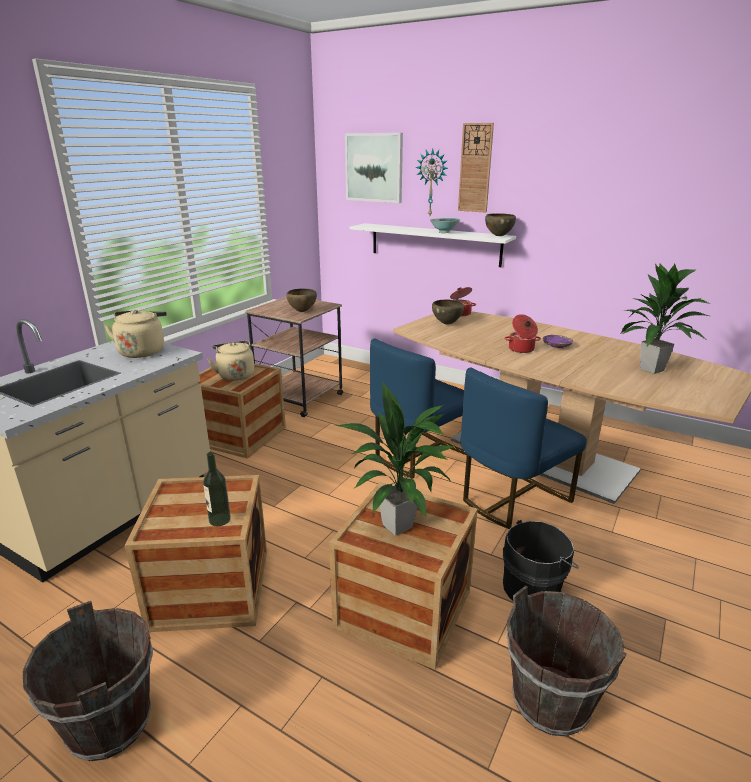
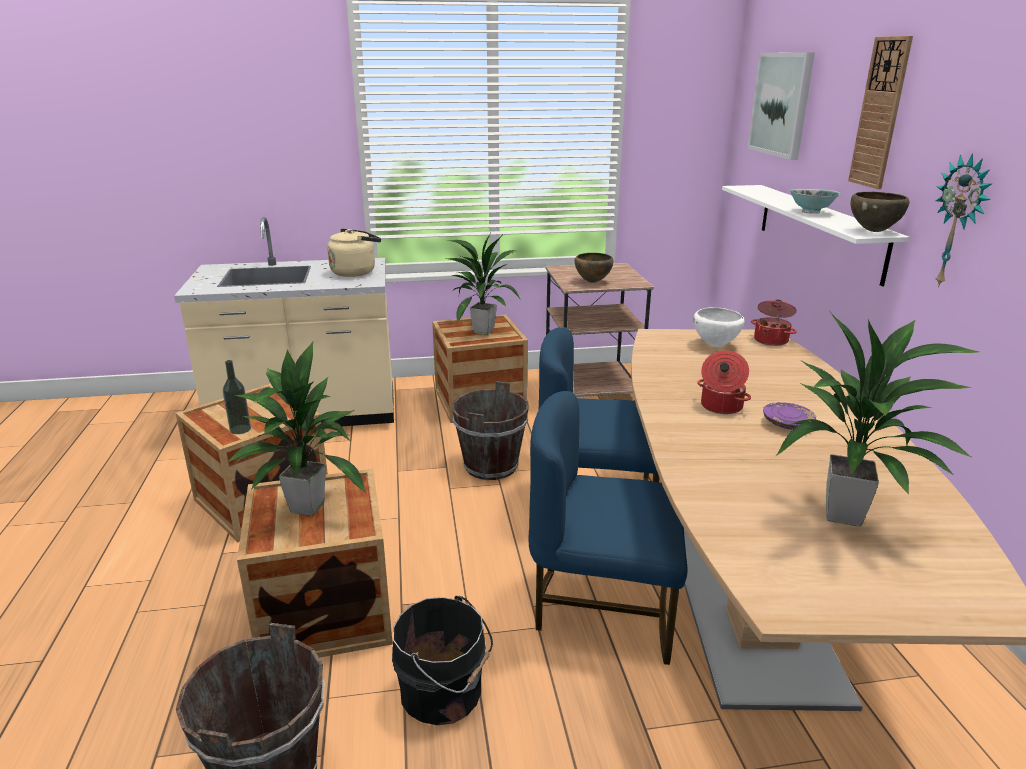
camera: 50 degrees right, 0 degrees up
(110, 723) = (103, 535): brown bucket -> brown bucket (491, 466)
(235, 375) = (483, 331): beige kettle -> potted plant
(432, 183) = (831, 133): wall clock -> wall clock (959, 222)
(447, 324) = (716, 345): brown bowl -> white bowl

